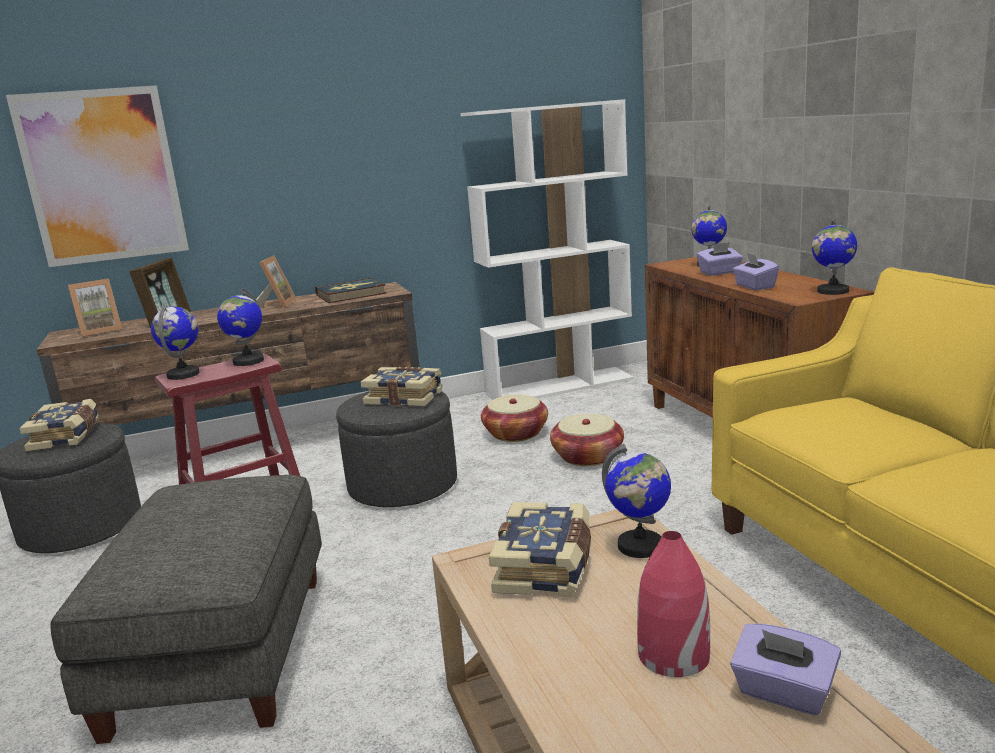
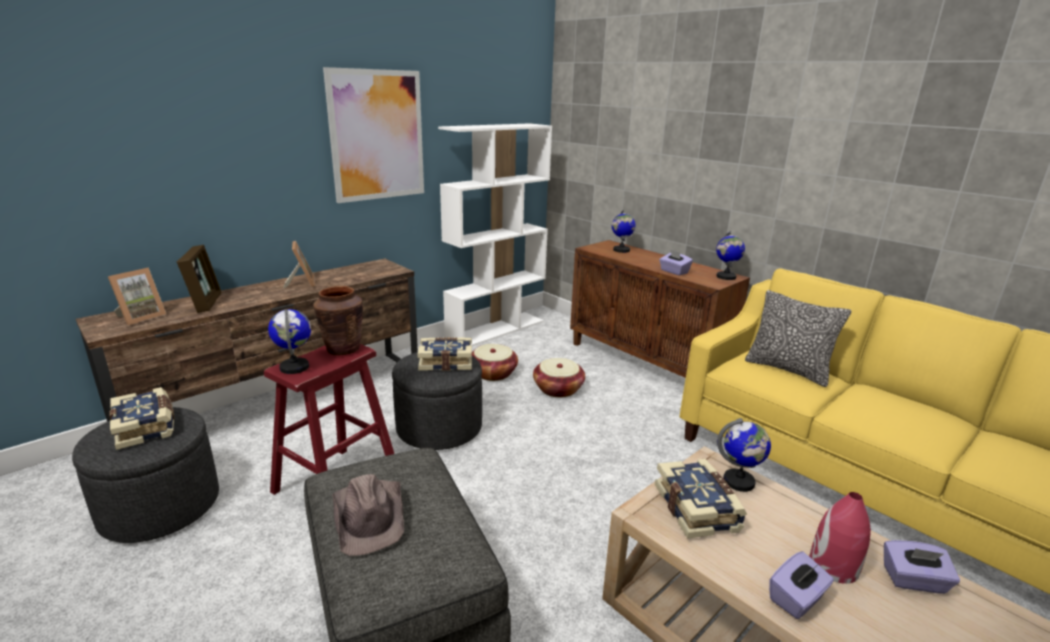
camera: 25 degrees left, 5 degrees up
(102, 176) = (132, 168): picture -> picture (377, 135)
(167, 522) = (370, 516): none -> brown hat
(248, 361) = (343, 349): globe -> brown vase
(351, 294) = (360, 271): book -> none
(719, 273) = (636, 258): purple tissue box -> purple tissue box (796, 599)
(861, 420) = (787, 369): none -> pillow

